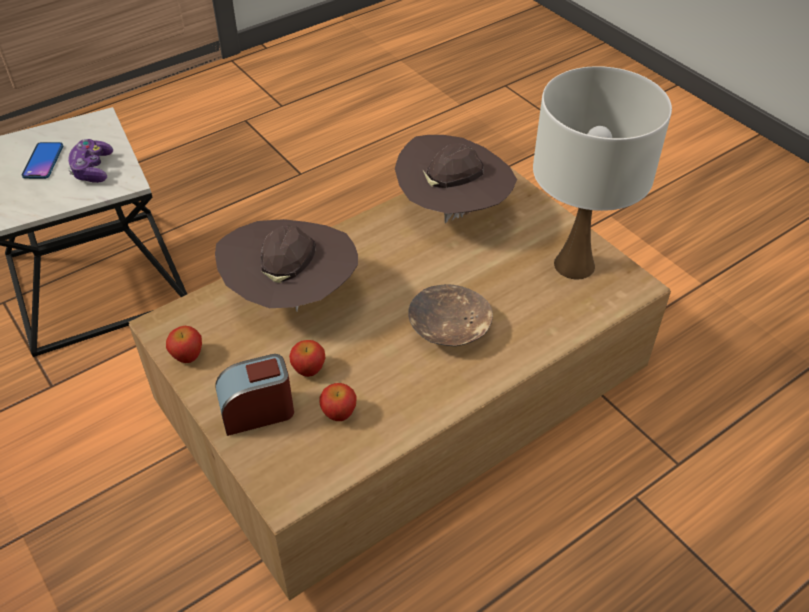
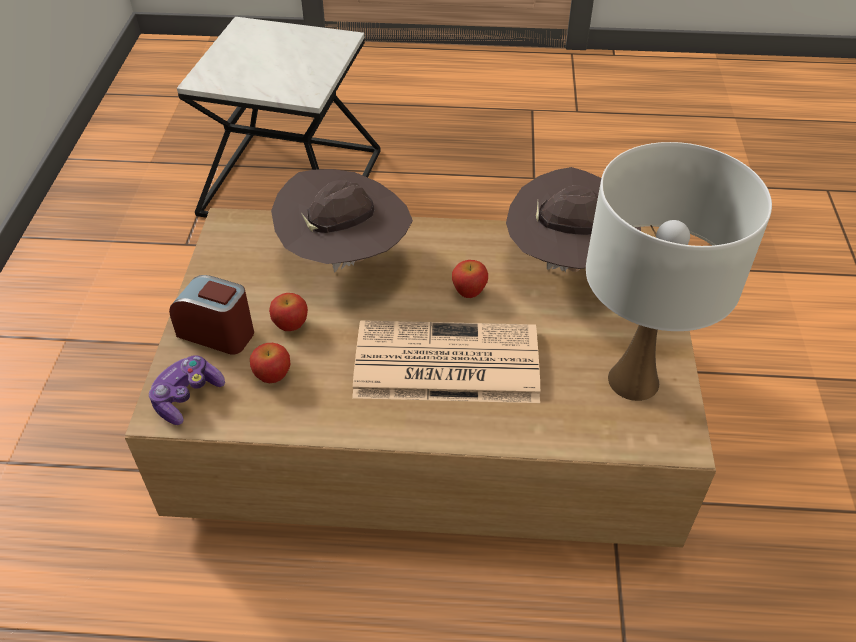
camera: 40 degrees right, 0 degrees up
(43, 161) = (269, 52): phone -> none
(93, 169) = (295, 74): game controller -> game controller (187, 397)
(187, 355) = (219, 257): apple -> apple (469, 291)
(449, 328) = (443, 364): brown bowl -> newspaper

